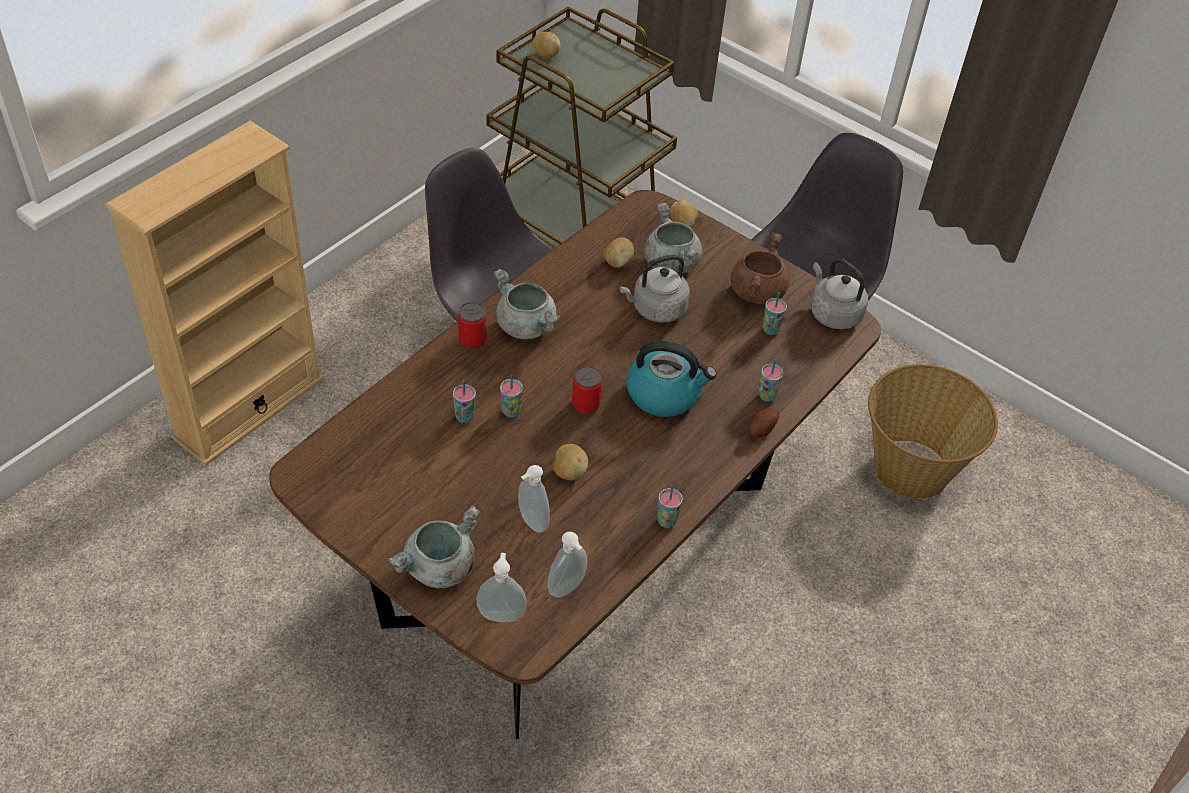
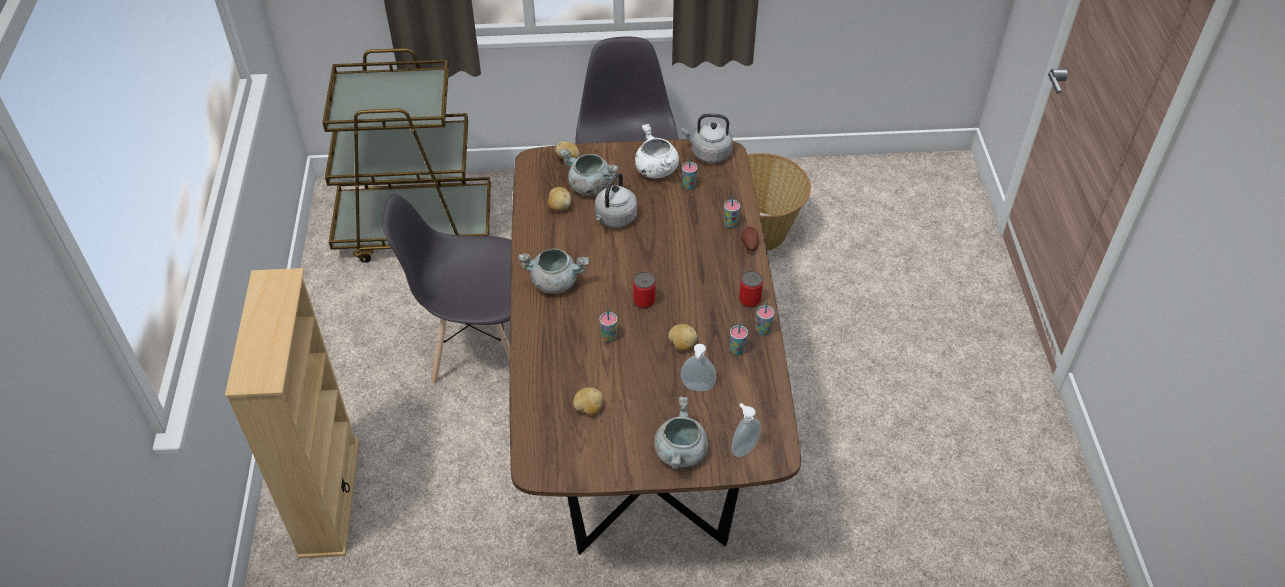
camera: 40 degrees left, 0 degrees up
(464, 417) = (587, 360): cup -> cup (737, 350)
(472, 340) = (534, 313): can -> can (749, 300)
(545, 55) = (353, 106): potato -> potato (588, 409)
(568, 589) = (759, 406): soap dispenser -> none
(664, 394) = (678, 263): kettle -> none
(756, 291) = (655, 169): brown cooking pot -> white cooking pot

